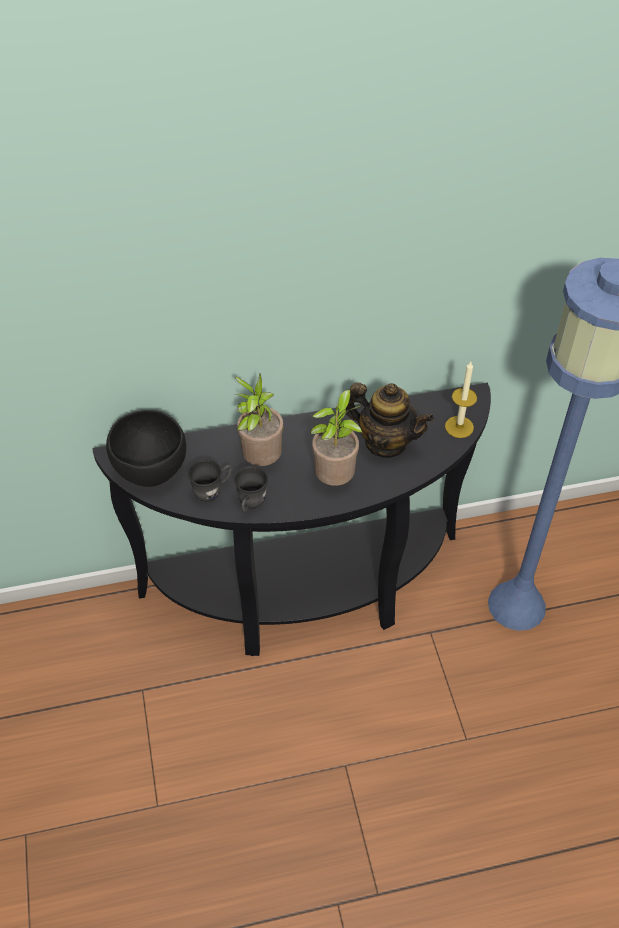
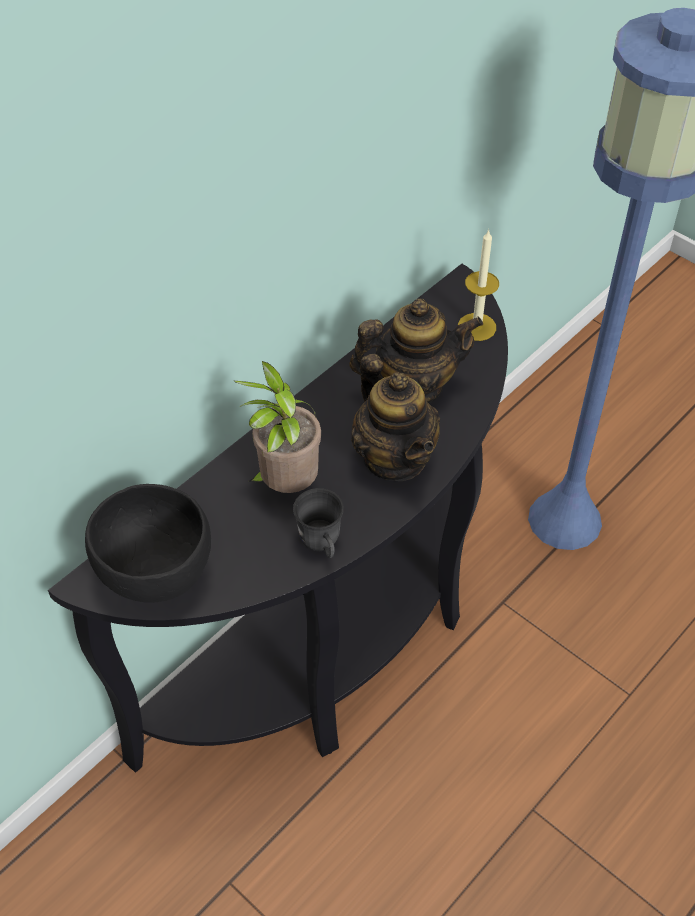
camera: 35 degrees left, 0 degrees up
(212, 491) = (260, 556): grey mug -> none
(335, 478) = (394, 458): potted plant -> teapot

